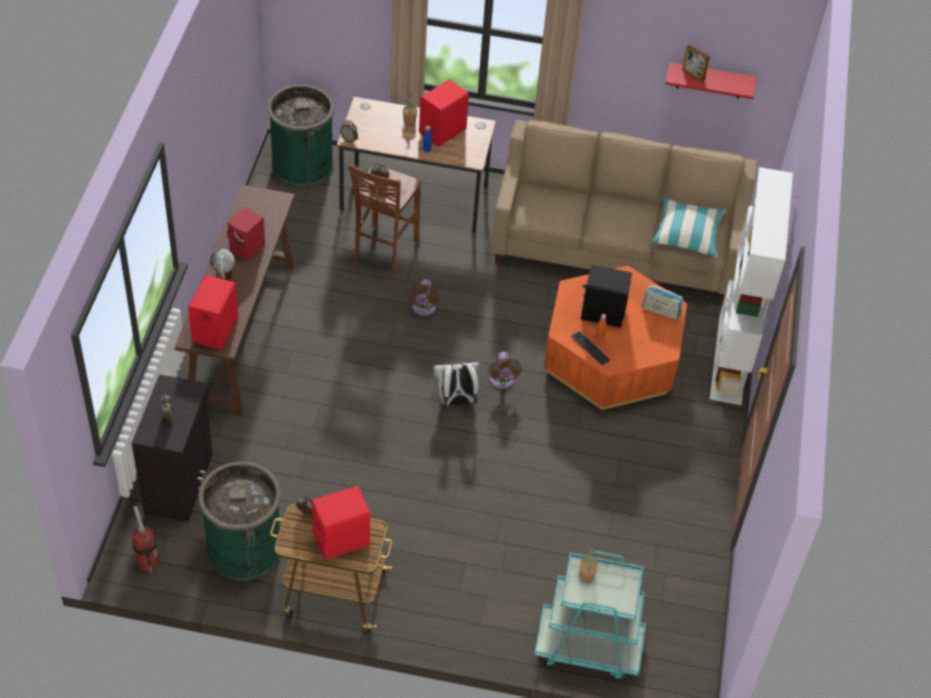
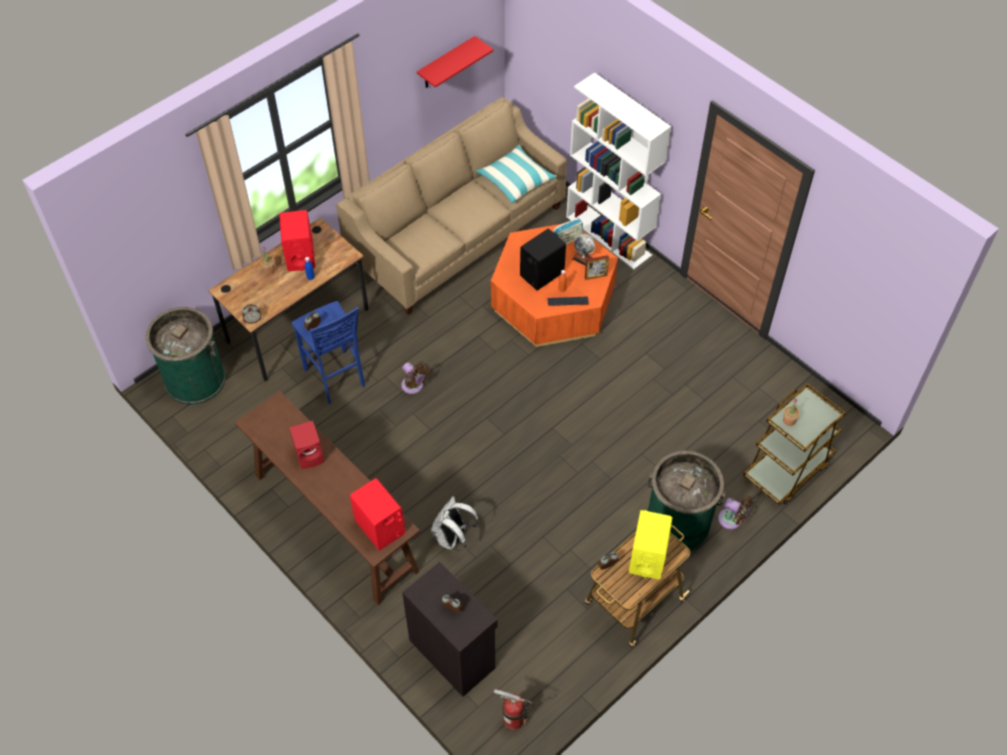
camera: 50 degrees left, 5 degrees up
(224, 279) = (330, 491): globe -> globe (583, 259)
(244, 549) = (550, 642): green trash can -> green trash can (678, 523)
(341, 539) = (647, 557): red speaker -> yellow speaker
(383, 252) = (336, 378): brown stool -> blue stool
(456, 401) = (518, 419): white backpack -> white backpack (453, 538)
(502, 382) = (523, 379): brown fan -> brown fan (732, 520)
(587, 647) = (786, 469): turquoise cart -> brown cart
(693, 75) = (442, 67): picture frame -> picture frame (595, 276)

